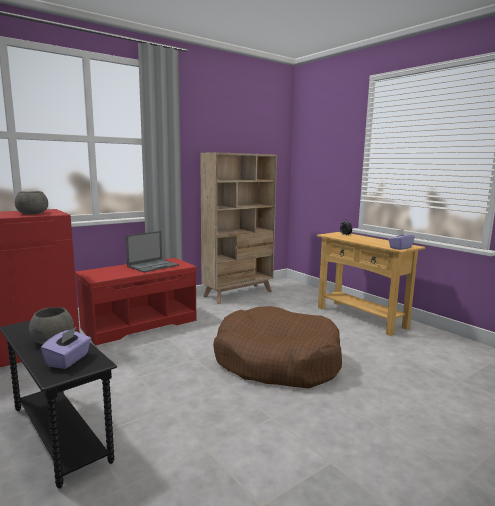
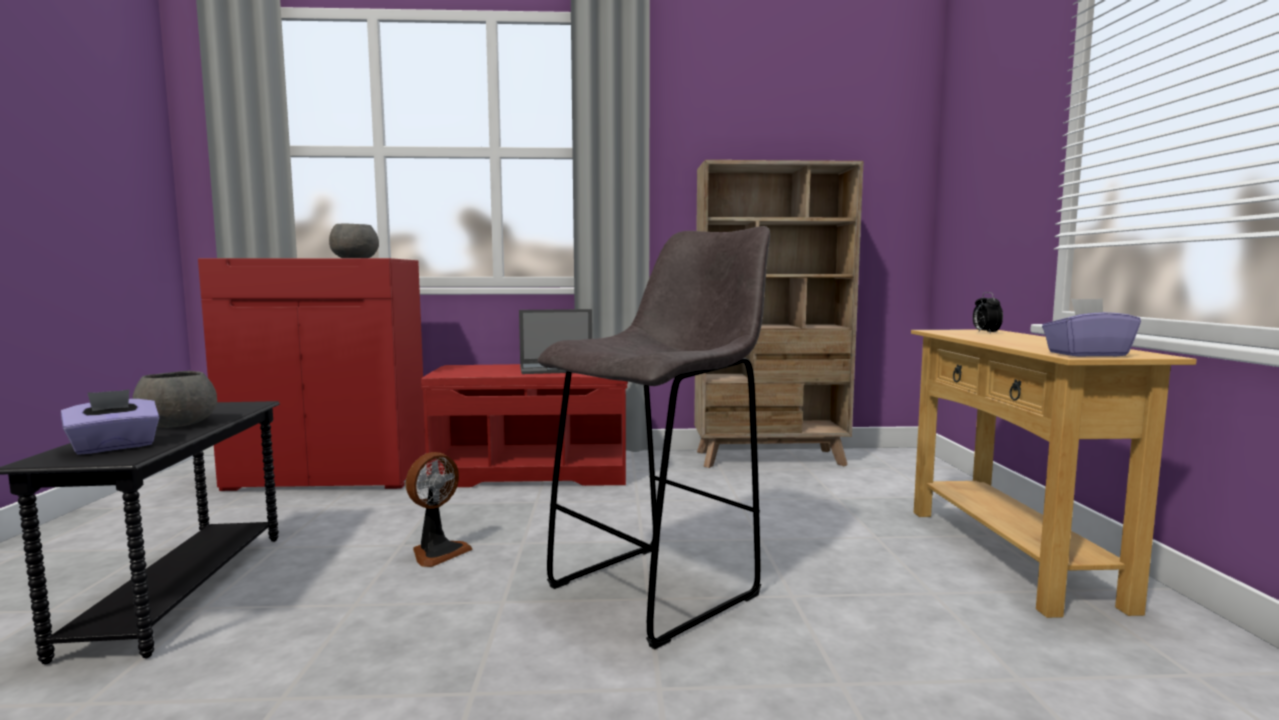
camera: 35 degrees right, 5 degrees down
(163, 374) = (437, 552): none -> fan
(277, 361) = (658, 589): brown dog bed -> grey stool

